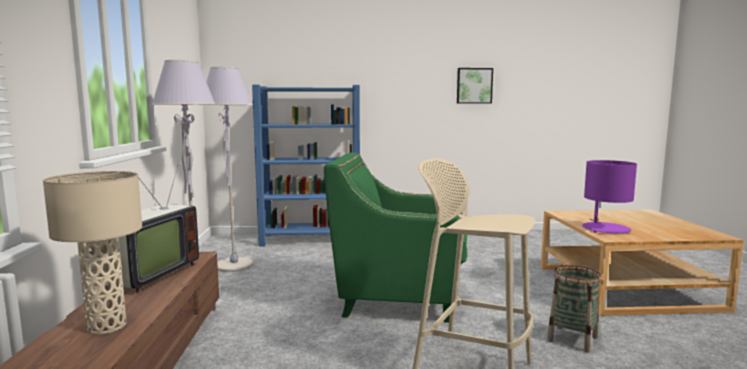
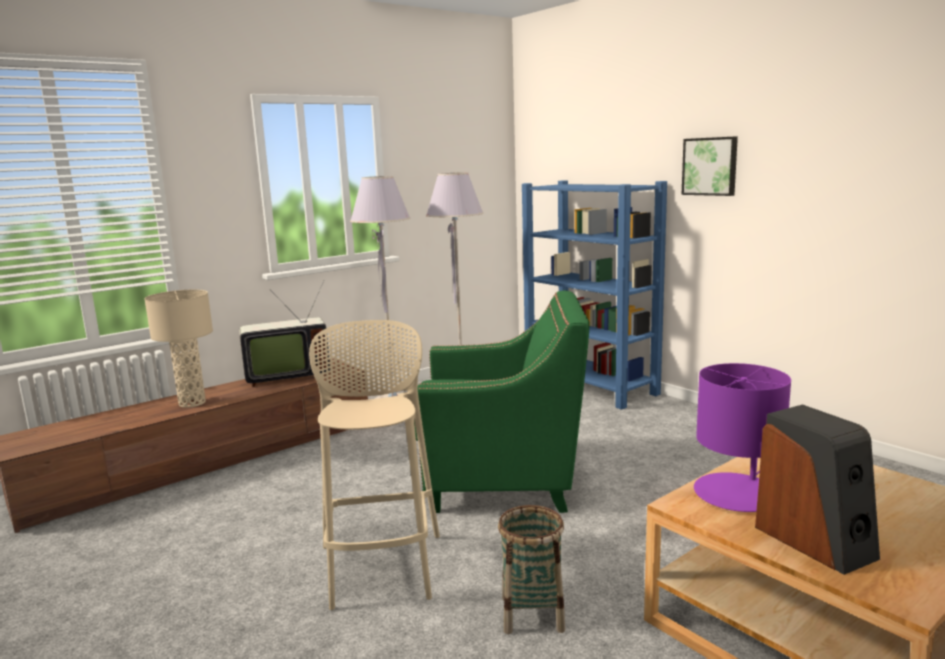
camera: 55 degrees right, 5 degrees up
(397, 297) = (502, 479): green armchair -> green armchair turned 120 degrees clockwise
(474, 86) = (854, 180): picture -> picture (710, 166)
(663, 232) = (815, 541): none -> speaker

